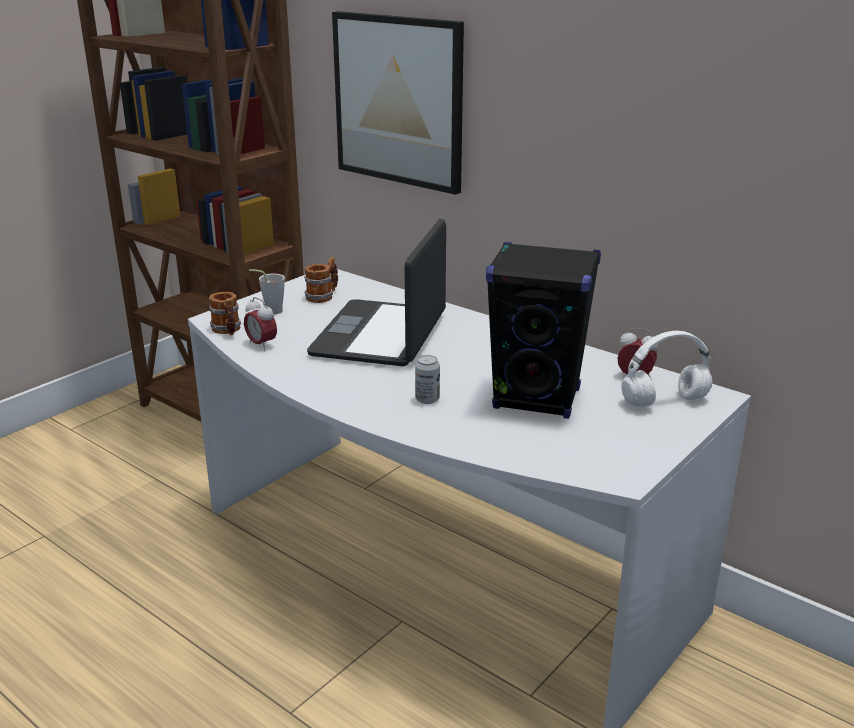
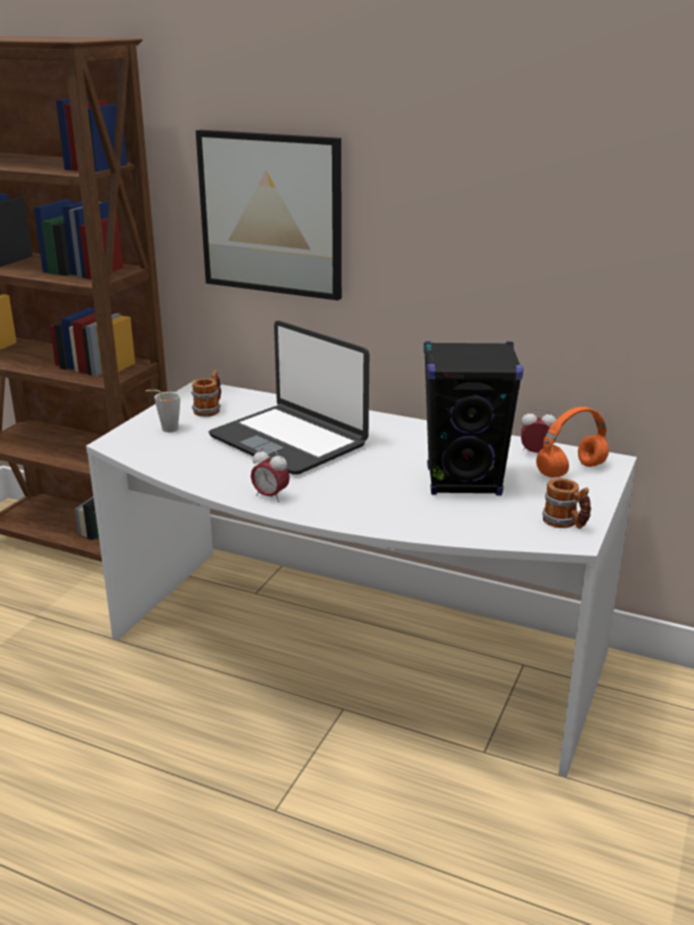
camera: 15 degrees left, 0 degrees up
(227, 331) = (135, 453): mug -> mug (565, 523)
(261, 345) = (179, 463): alarm clock -> alarm clock (270, 496)
(381, 335) = (289, 440): laptop -> laptop turned 45 degrees counterclockwise
(427, 399) = (368, 494): can -> none
(663, 402) = (570, 471): white headphones -> orange headphones

